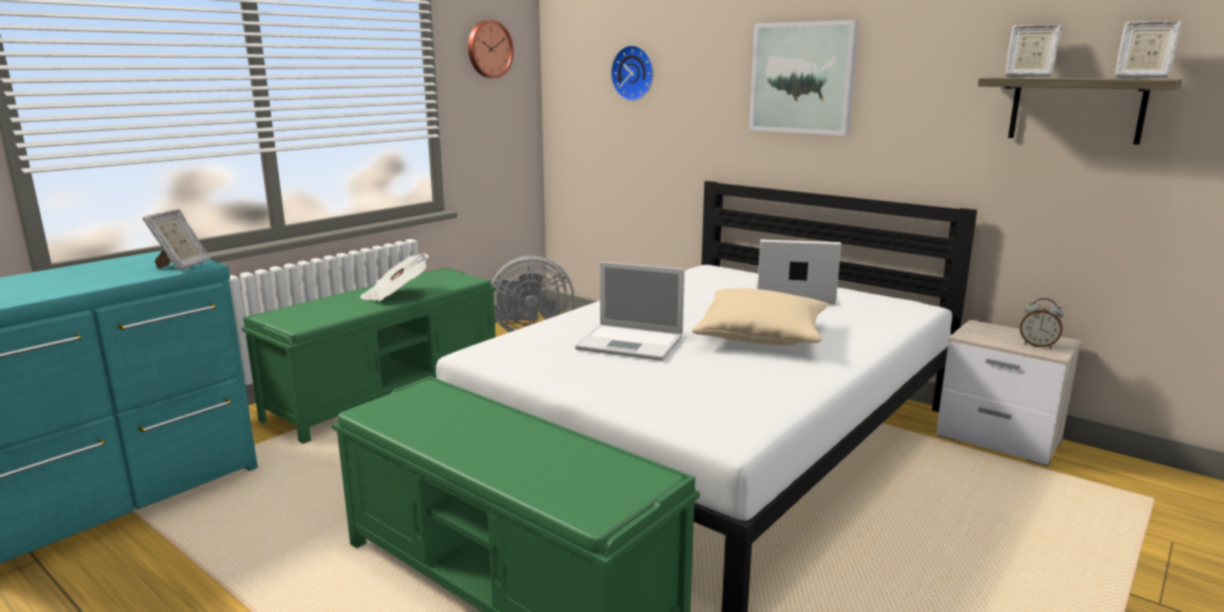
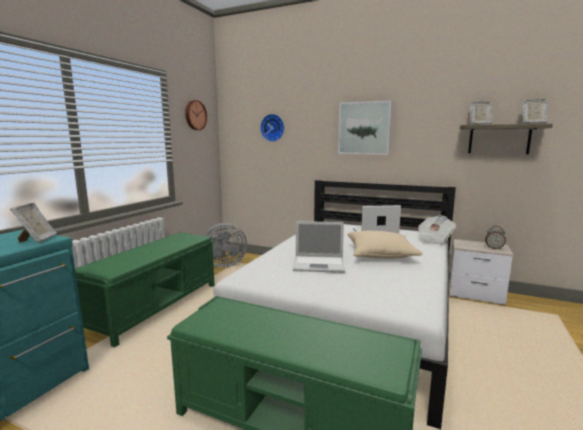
camera: 15 degrees left, 5 degrees down
(396, 295) = (162, 249): newspaper -> newspaper (433, 239)

